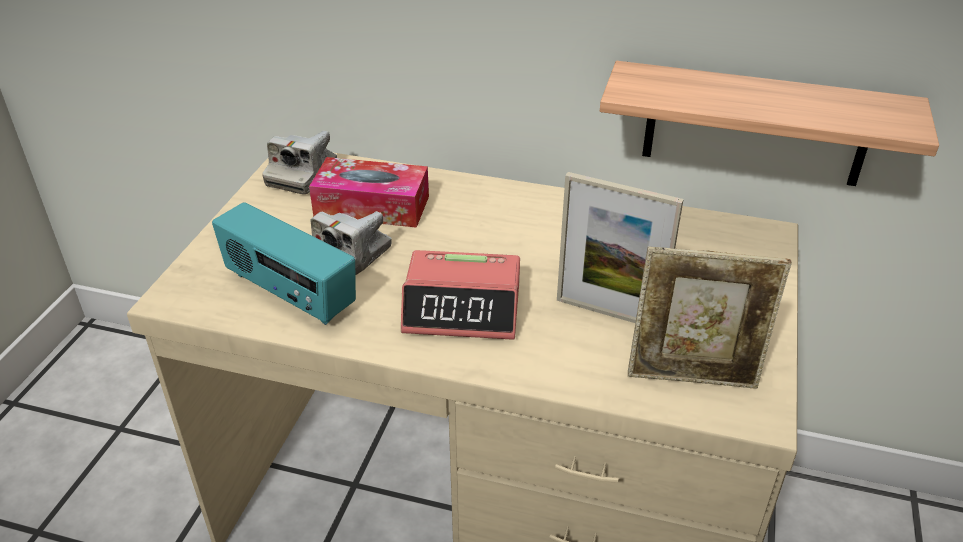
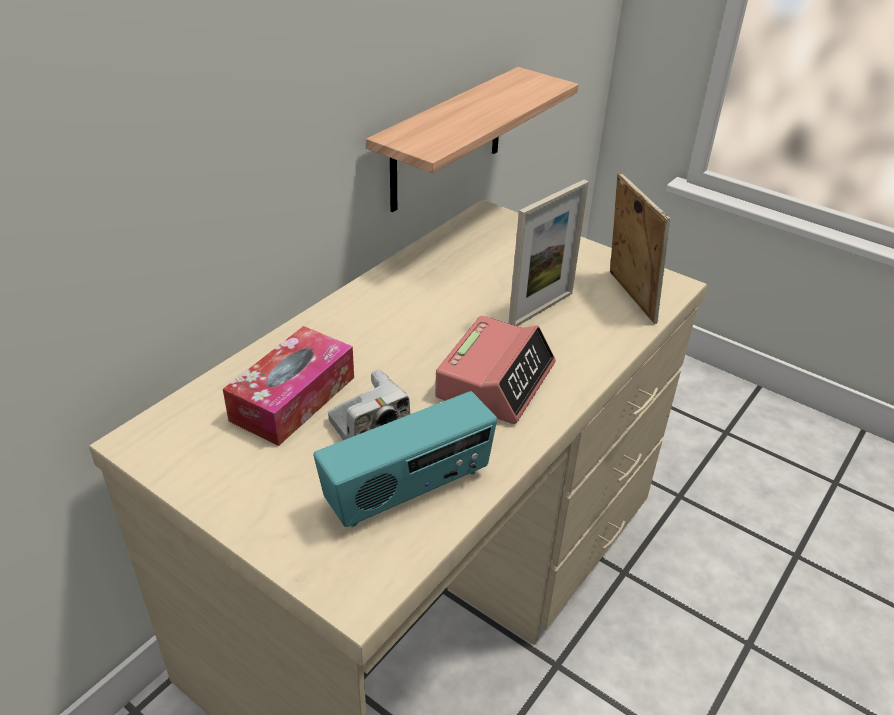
camera: 70 degrees left, 0 degrees up
(302, 175) = (183, 438): camera -> none
(693, 377) = (627, 297): picture frame -> picture frame turned 45 degrees counterclockwise

